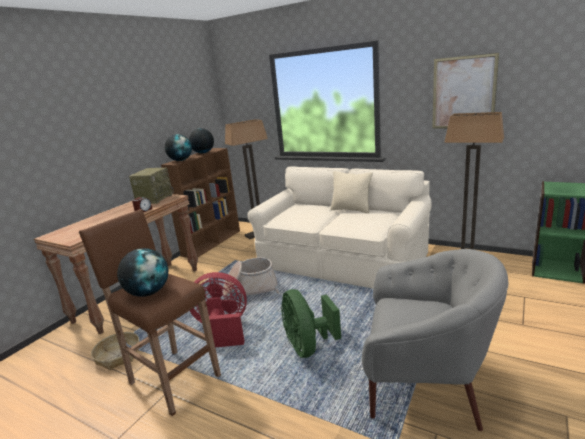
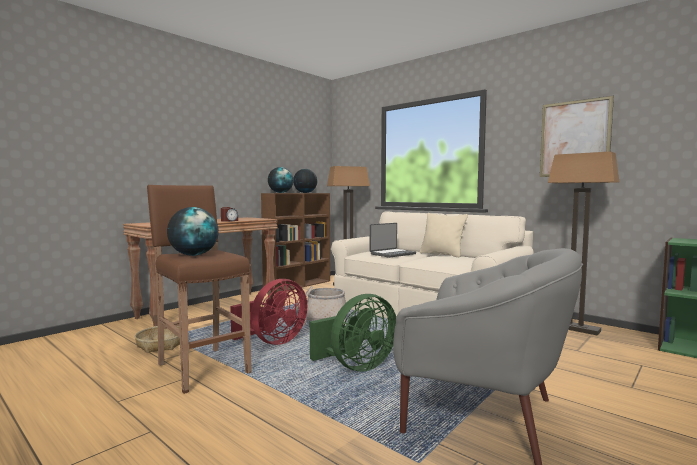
camera: 10 degrees right, 15 degrees down
(154, 198) = (245, 218): radio -> none
(222, 329) = (273, 341): red fan -> red fan turned 120 degrees clockwise
(307, 217) = (392, 254): none -> laptop
(308, 346) = (356, 366): green fan -> green fan turned 120 degrees counterclockwise

